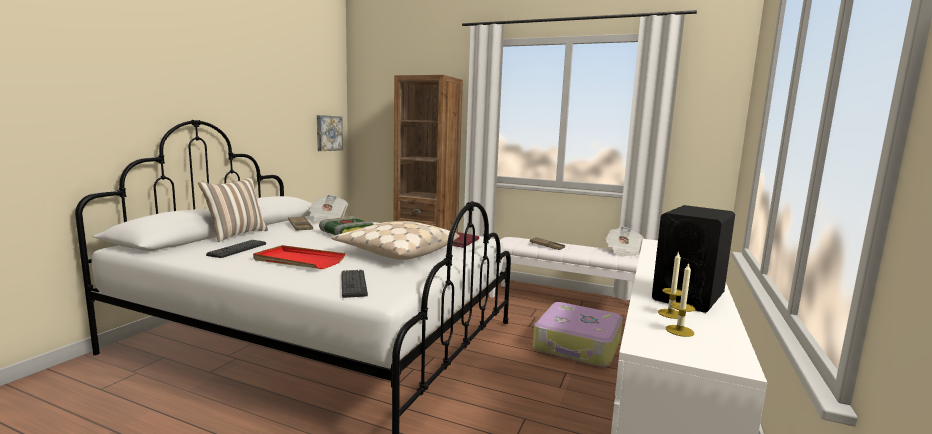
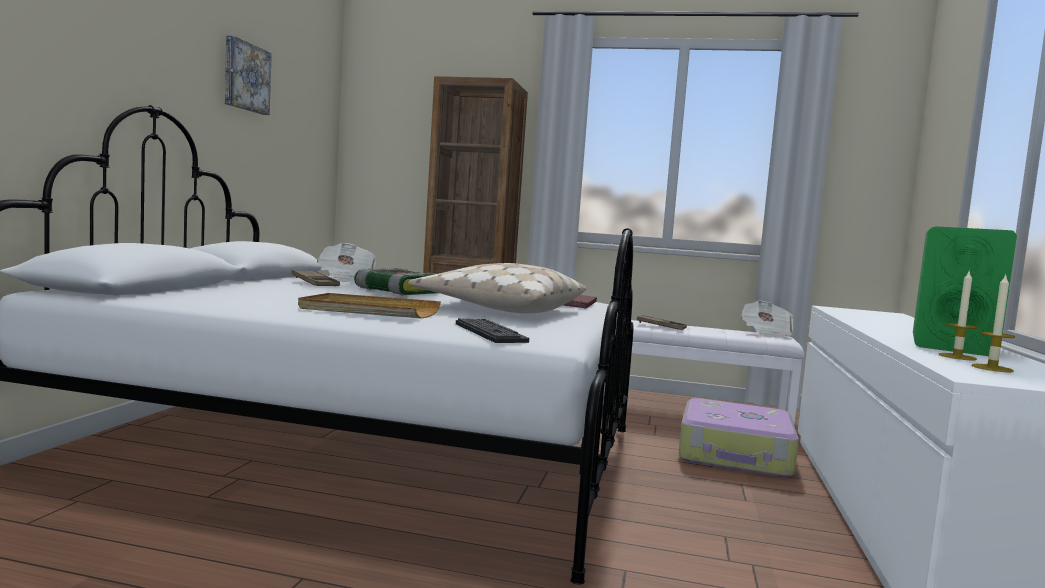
camera: 10 degrees left, 5 degrees down
(236, 235) = (227, 286): pillow -> none
(237, 249) = (255, 299): keyboard -> none
(298, 260) = (369, 311): red tray -> beige tray
(328, 133) = (315, 161): picture -> picture (245, 77)
(688, 296) = (951, 346): black speaker -> green speaker

